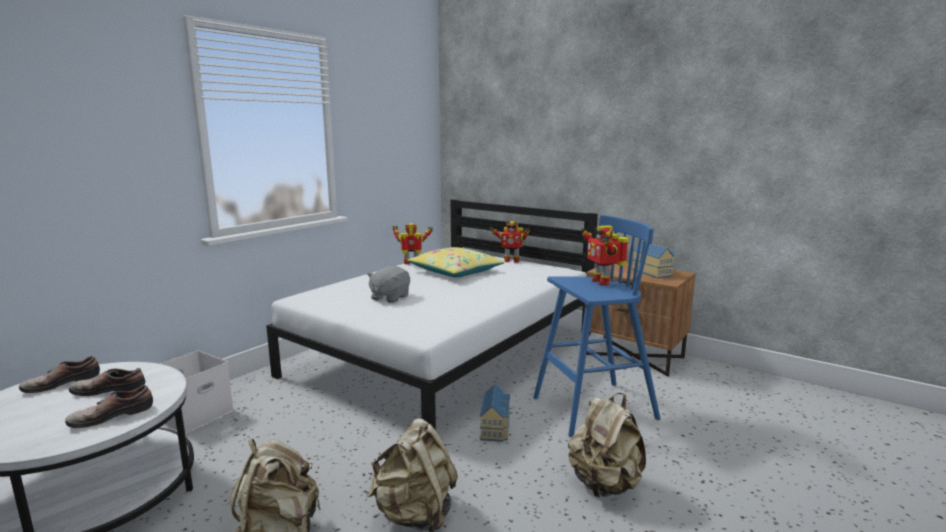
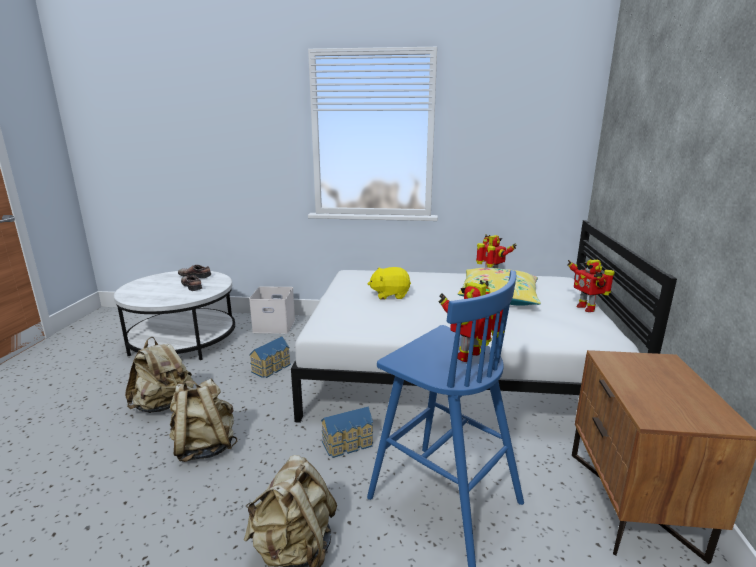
camera: 60 degrees right, 5 degrees up
(111, 415) = (164, 297): shoe -> none
(389, 297) = (390, 295): grey plush toy -> yellow plush toy
(653, 272) = (678, 396): toy house -> toy house (272, 368)

